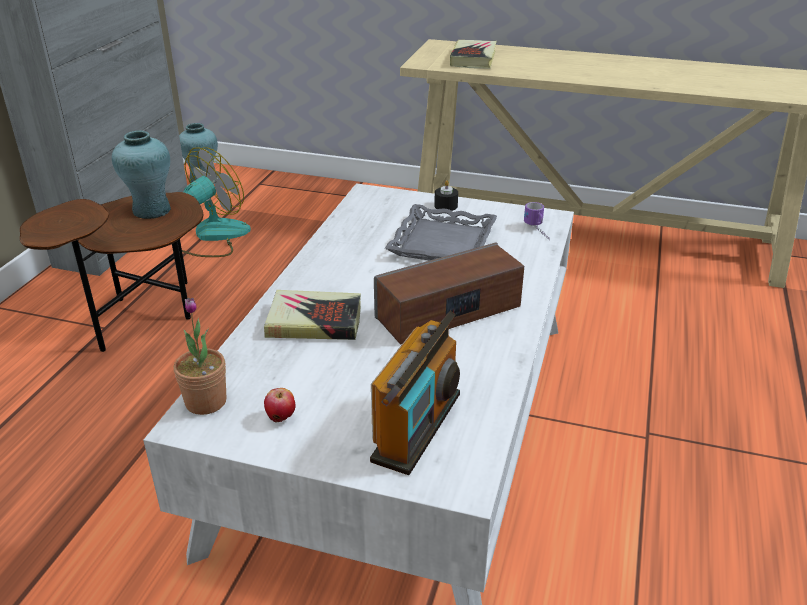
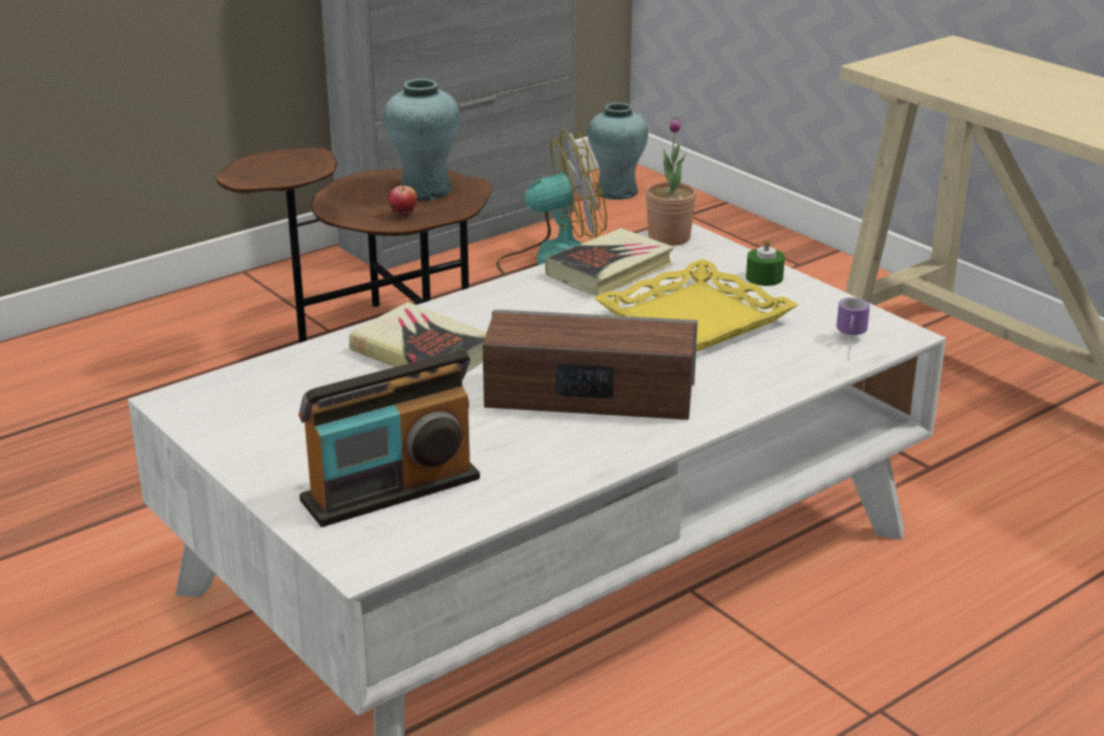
camera: 35 degrees right, 5 degrees down
(206, 402) = (219, 388): potted plant -> potted plant (669, 238)
(281, 418) = (269, 429): apple -> apple (403, 215)
(443, 243) = (695, 319): grey tray -> yellow tray
(446, 206) = (764, 278): black candle -> green candle
(473, 59) = (972, 75): book -> book (610, 270)

